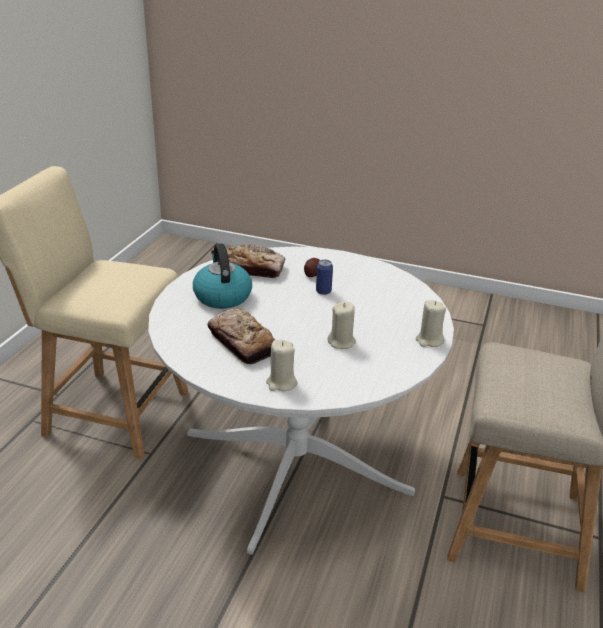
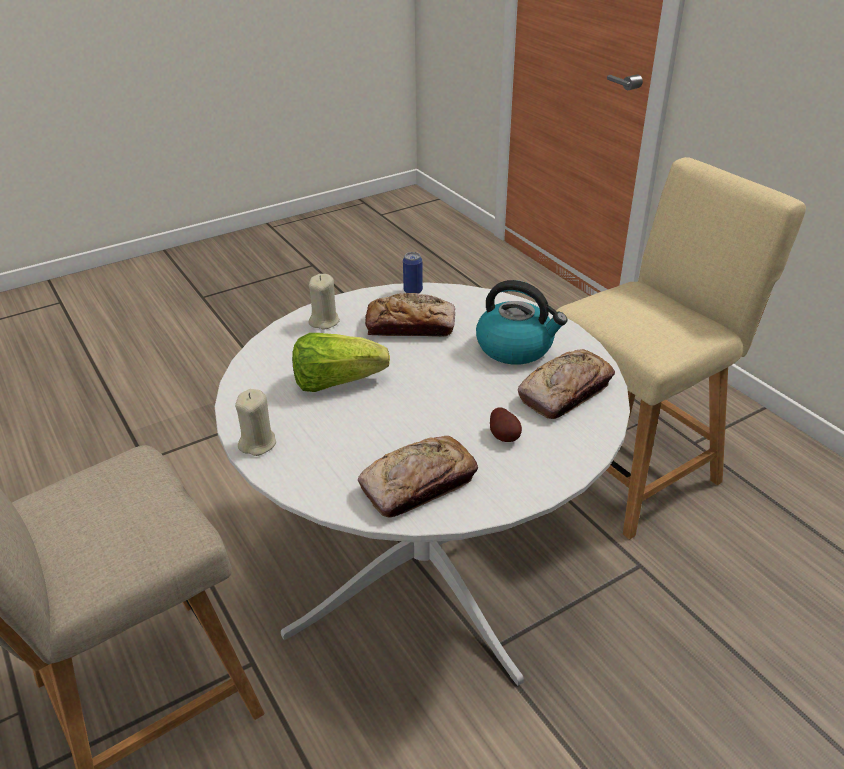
camera: 130 degrees right, 5 degrees up
(323, 291) = (450, 422): can -> can (413, 291)
(341, 342) = (336, 382): beige candle -> lettuce
(380, 282) = (418, 484): none -> bread

